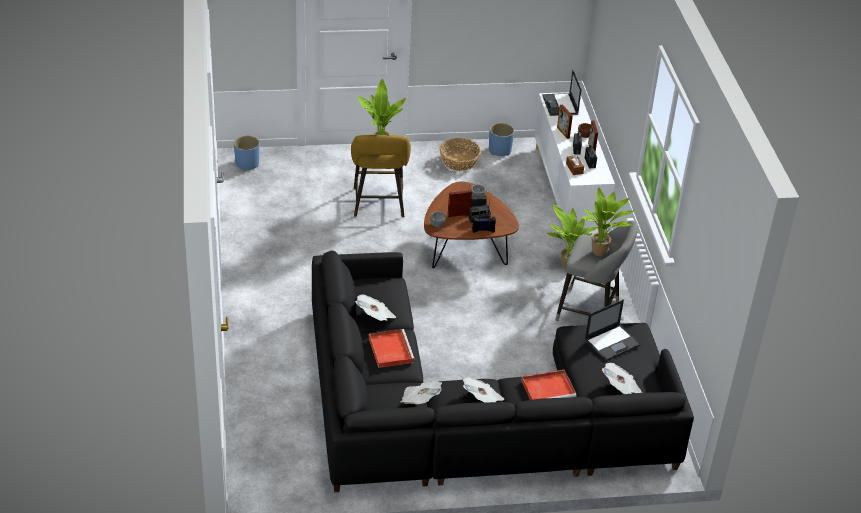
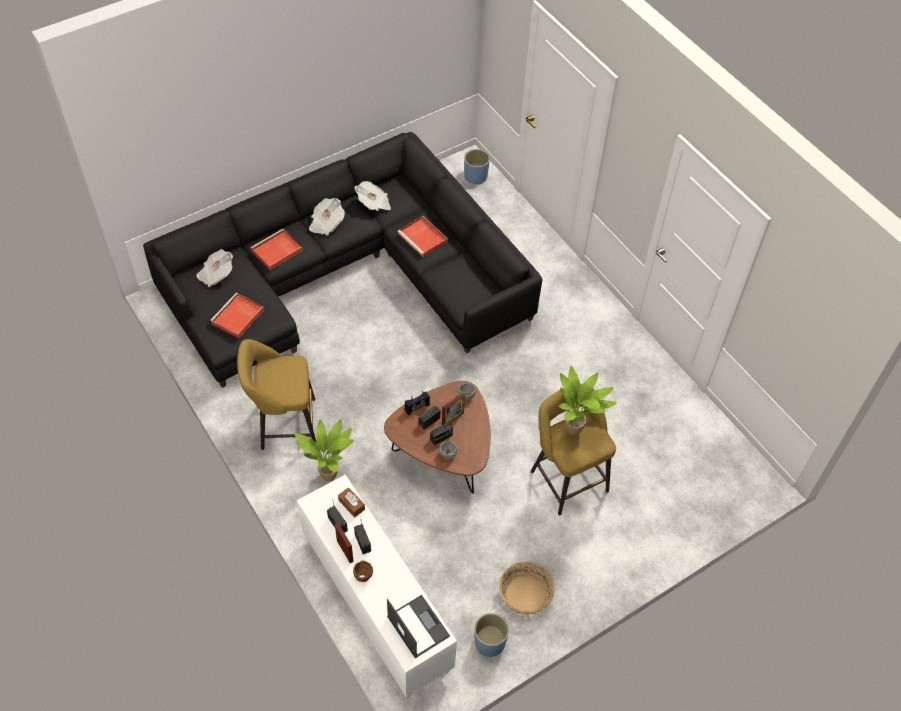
camera: 155 degrees right, 15 degrees up
(247, 164) = (741, 476): blue planter -> blue planter (476, 176)
(375, 316) = (455, 264): newspaper -> none
(563, 132) = (391, 568): picture frame -> none
(591, 312) = (283, 424): grey stool -> yellow stool
(601, 253) = (274, 377): potted plant -> none
(612, 342) = (237, 317): laptop -> red tray

